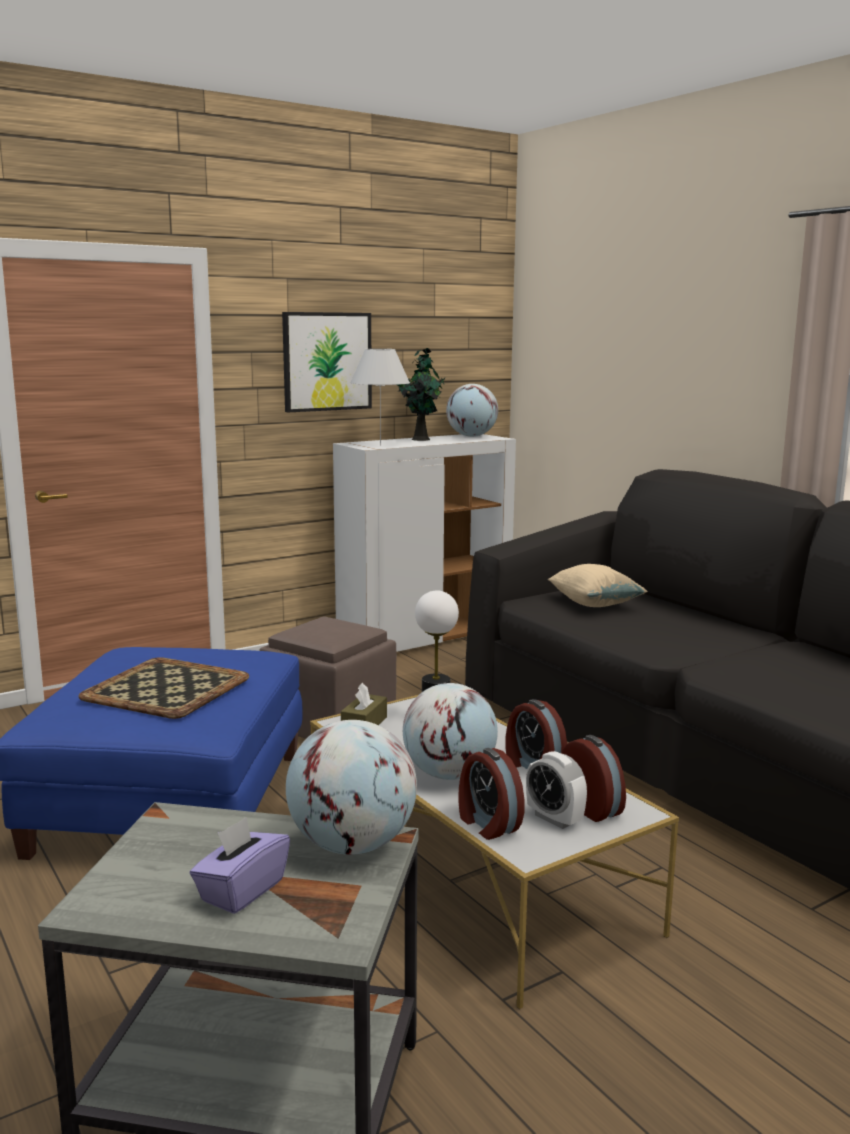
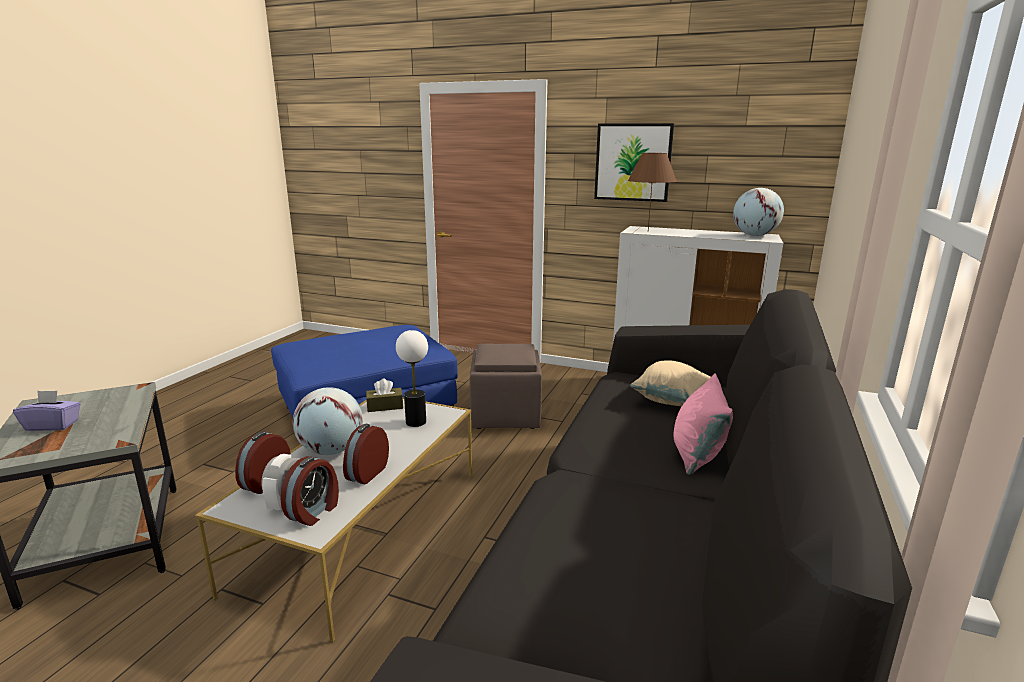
camera: 55 degrees right, 5 degrees up
(164, 688) = (350, 347): tray -> none
(352, 845) = (109, 434): globe -> none
(380, 445) = (648, 231): white table lamp -> brown table lamp
(420, 439) = (701, 232): potted plant -> none
(704, 626) = (697, 455): none -> pink pillow

